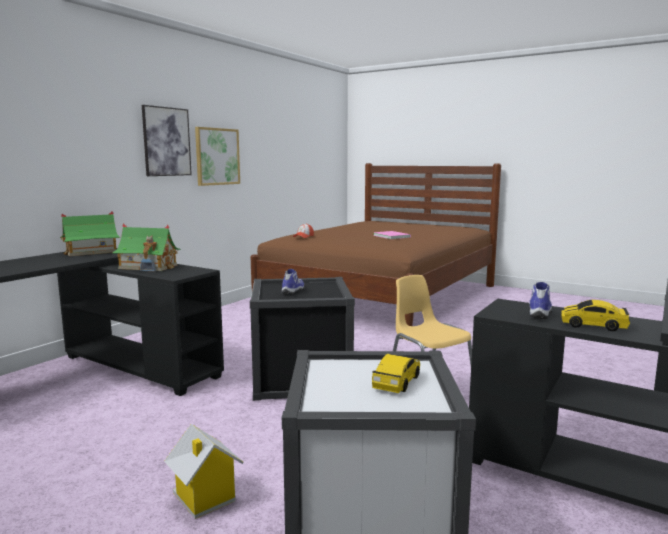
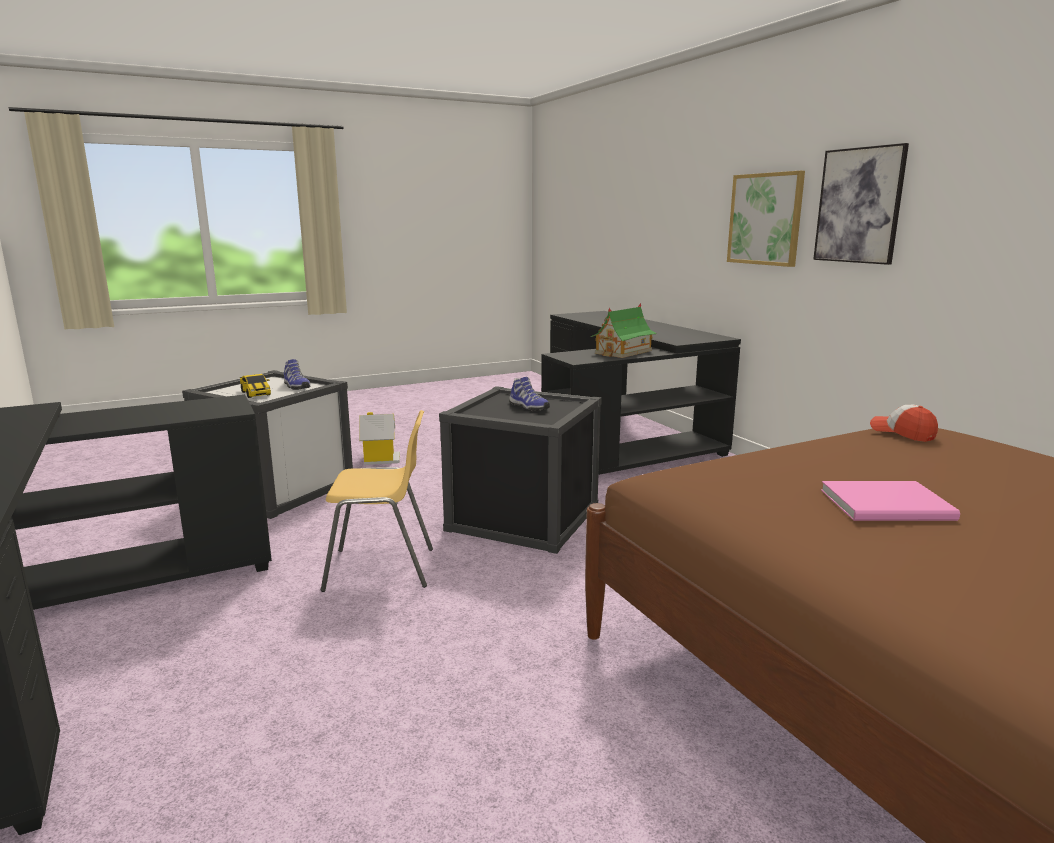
camera: 120 degrees right, 5 degrees up
(91, 252) = (695, 336): toy house -> none
(217, 156) = (968, 231): picture -> picture (765, 219)
(540, 313) = (188, 410): shoe -> shoe (295, 386)
(593, 325) = (128, 413): toy car -> none

